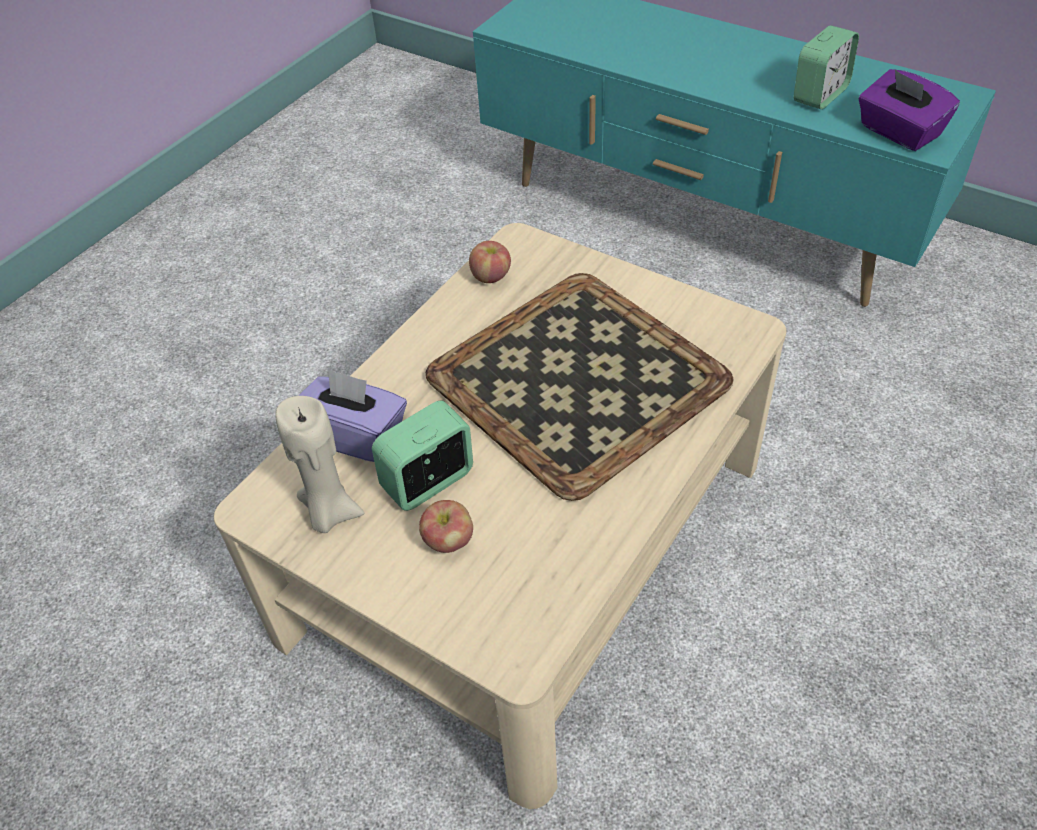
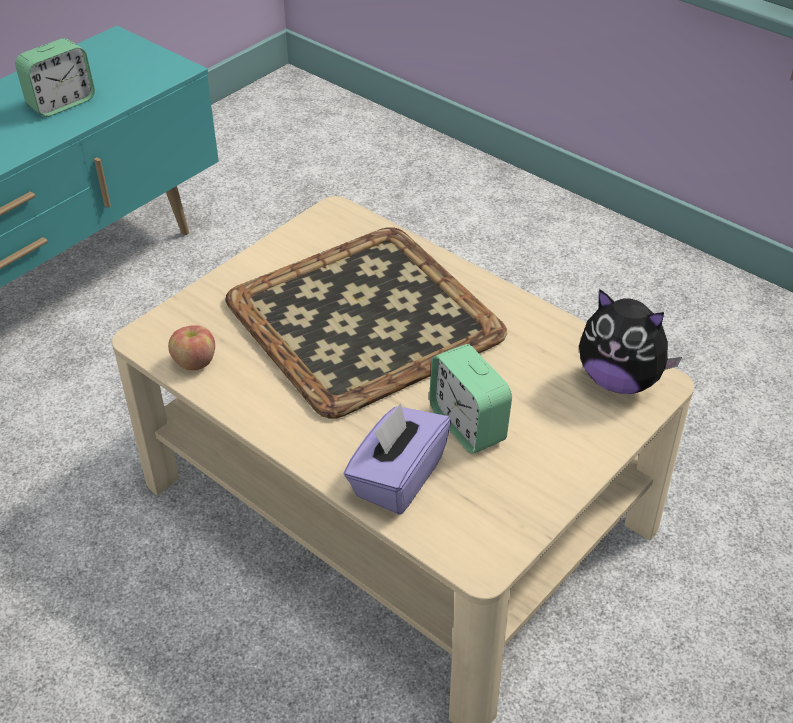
camera: 85 degrees left, 5 degrees down
(330, 512) = (494, 499): beige candle -> none
(449, 541) = (538, 416): apple -> none
(517, 619) = (619, 380): none -> plush toy
(820, 95) = (61, 103): alarm clock -> alarm clock turned 90 degrees clockwise
(899, 132) = (145, 78): purple tissue box -> none

